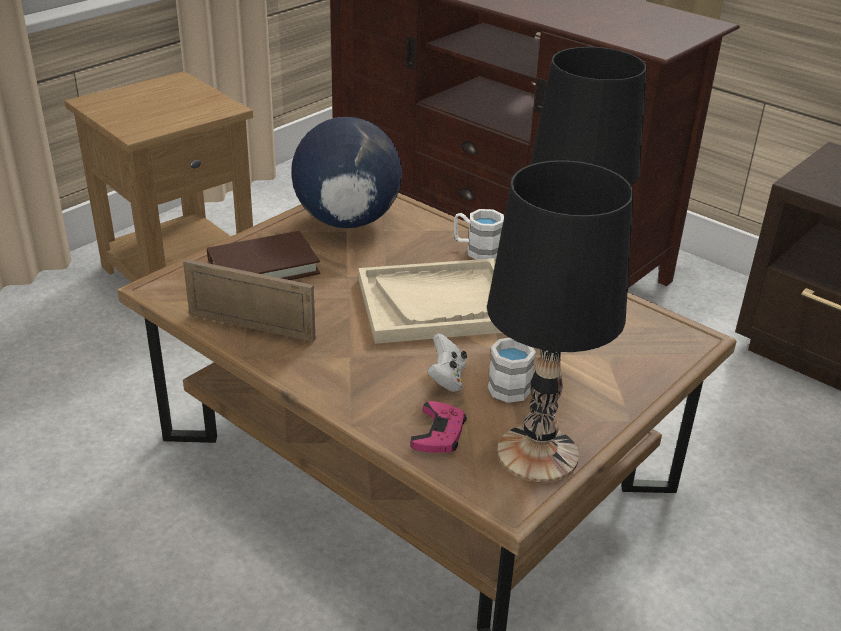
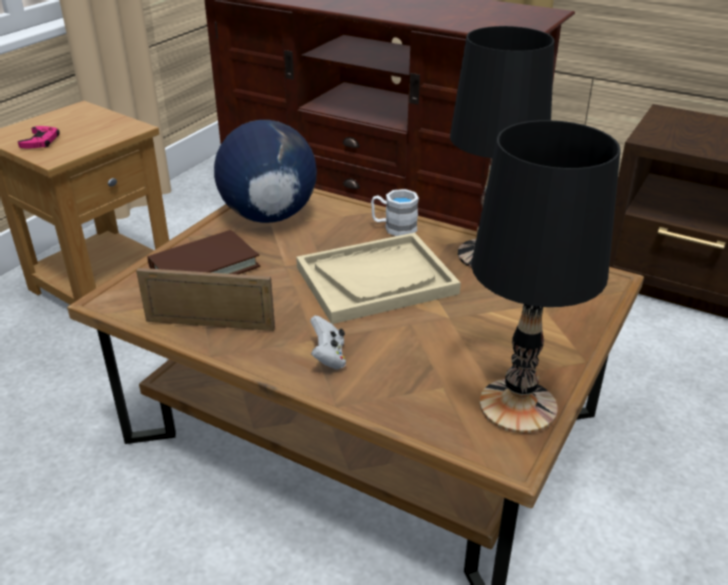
camera: 10 degrees left, 0 degrees up
(439, 433) = (421, 400): pink game controller -> pink game controller (41, 141)
(446, 378) = (409, 347): white game controller -> white game controller (328, 357)
(510, 383) = (467, 343): white mug -> none

